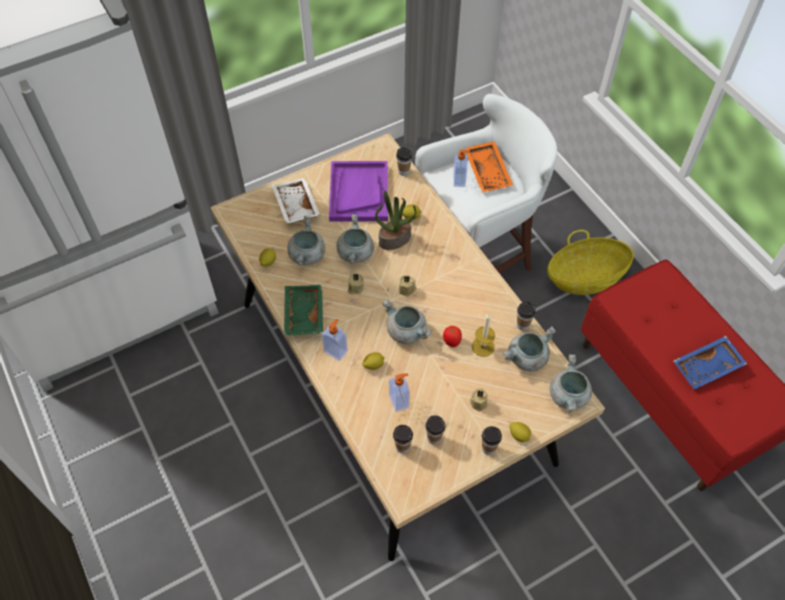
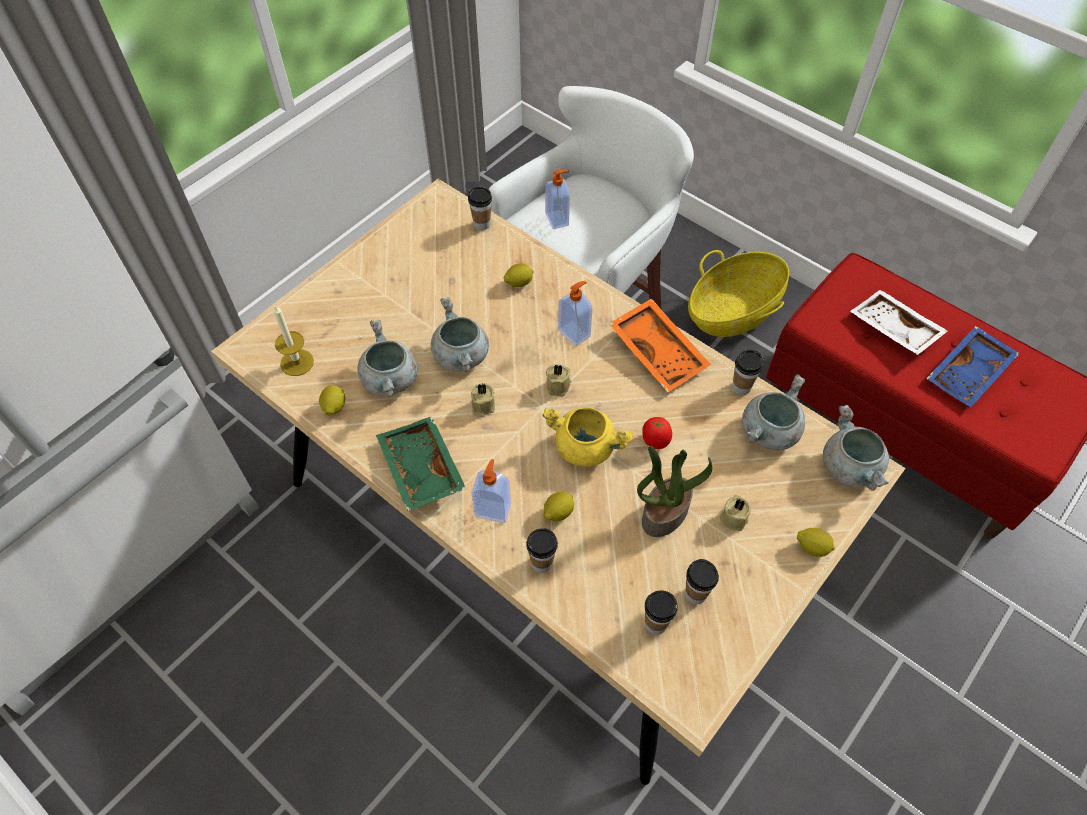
camera: 20 degrees left, 0 degrees up
(295, 206) = (343, 314): white tray -> white tray (892, 330)
(358, 192) = (430, 270): purple tray -> none
(395, 239) = (509, 320): potted plant -> potted plant (664, 512)
(399, 401) = (620, 554): soap dispenser -> soap dispenser (575, 333)
(407, 332) = (586, 447): grey cooking pot -> yellow cooking pot
(483, 346) = (701, 434): candle -> candle (297, 362)
(488, 172) = (591, 198): orange tray -> orange tray (659, 351)
(488, 448) = (779, 582): cup -> cup (542, 563)

